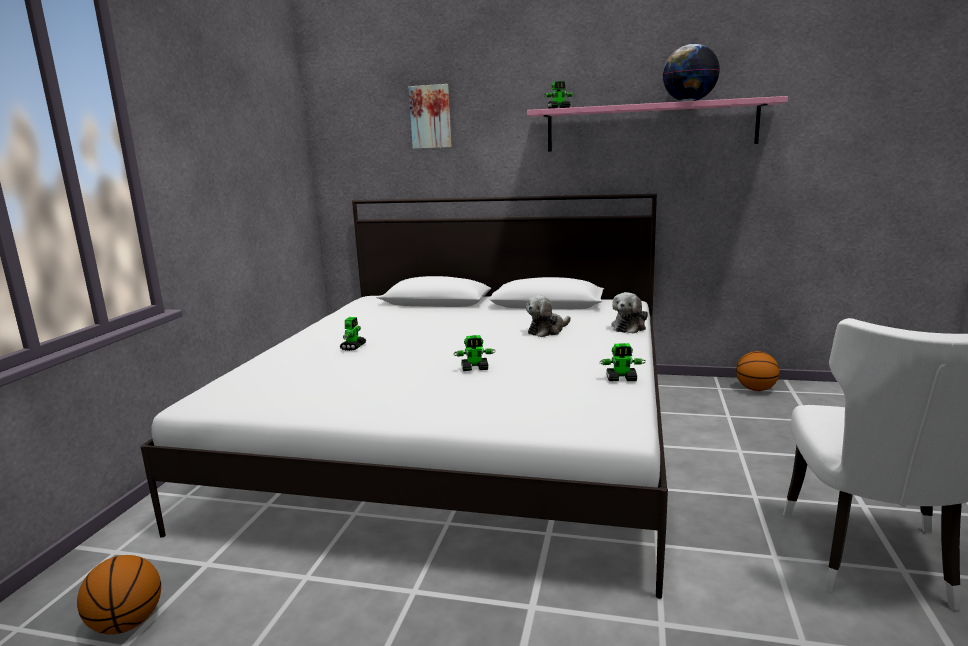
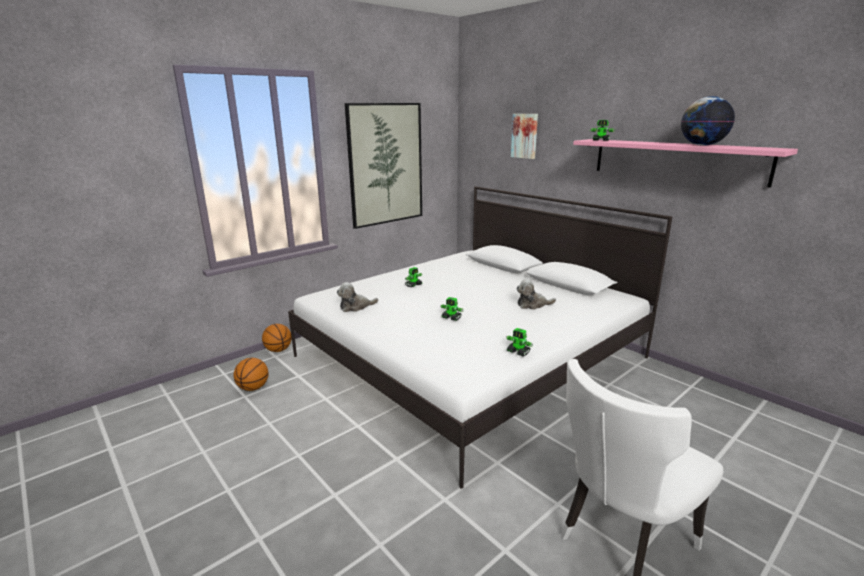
camera: 35 degrees right, 5 degrees up
(228, 166) = (386, 164): none -> picture
(629, 327) = (592, 318): plush toy -> plush toy (355, 307)
(755, 389) = (723, 398): basketball -> basketball (278, 350)

